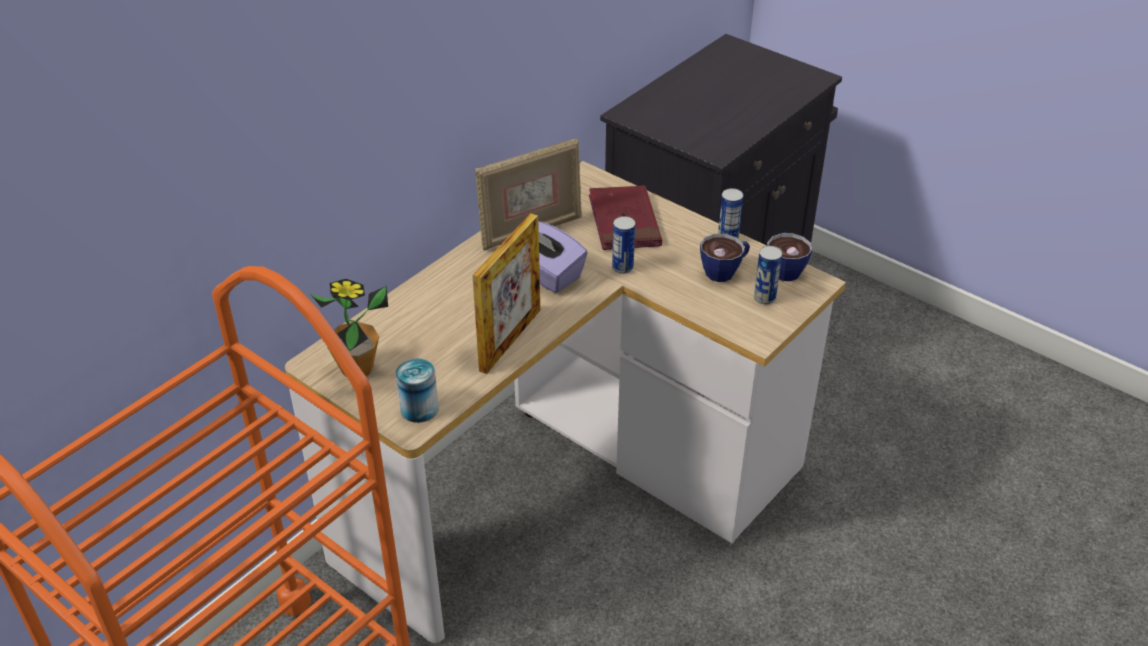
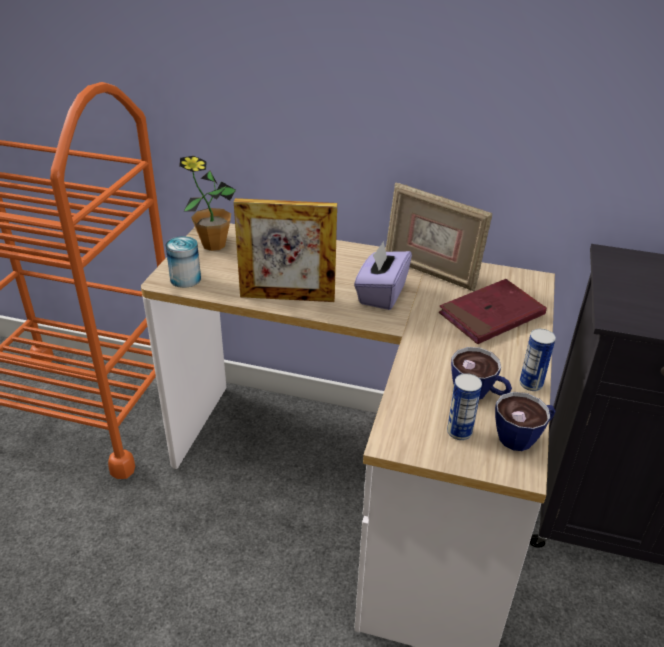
camera: 65 degrees right, 5 degrees down
(622, 267) = (426, 330): can -> none

